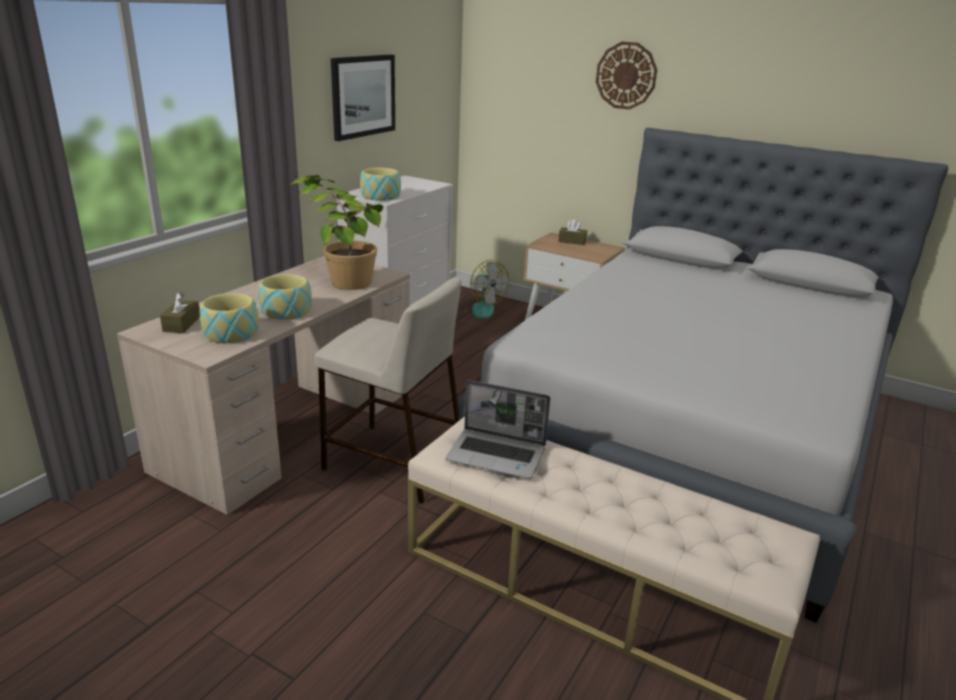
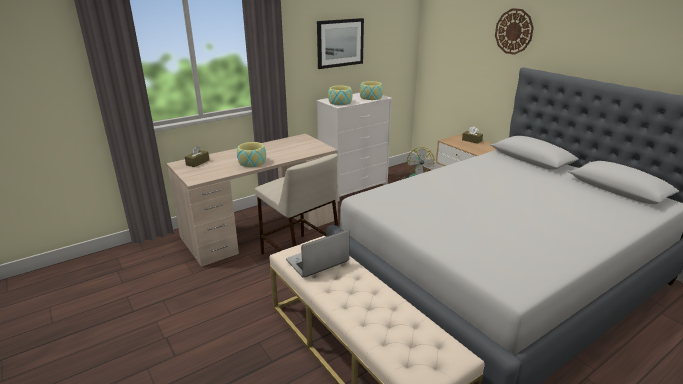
camera: 25 degrees right, 0 degrees up
(230, 333) = (215, 170): bowl -> bowl (370, 97)
(341, 276) = (298, 147): potted plant -> none
(497, 455) = (317, 262): laptop -> laptop turned 105 degrees clockwise

